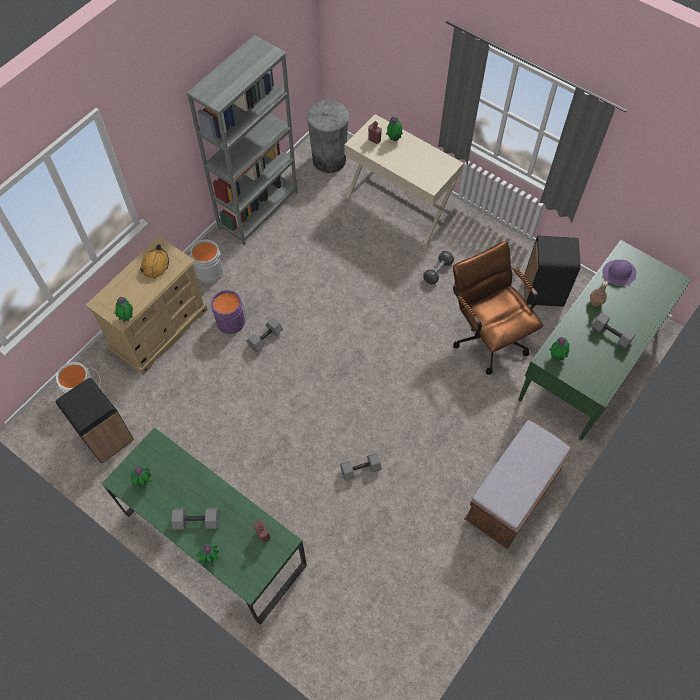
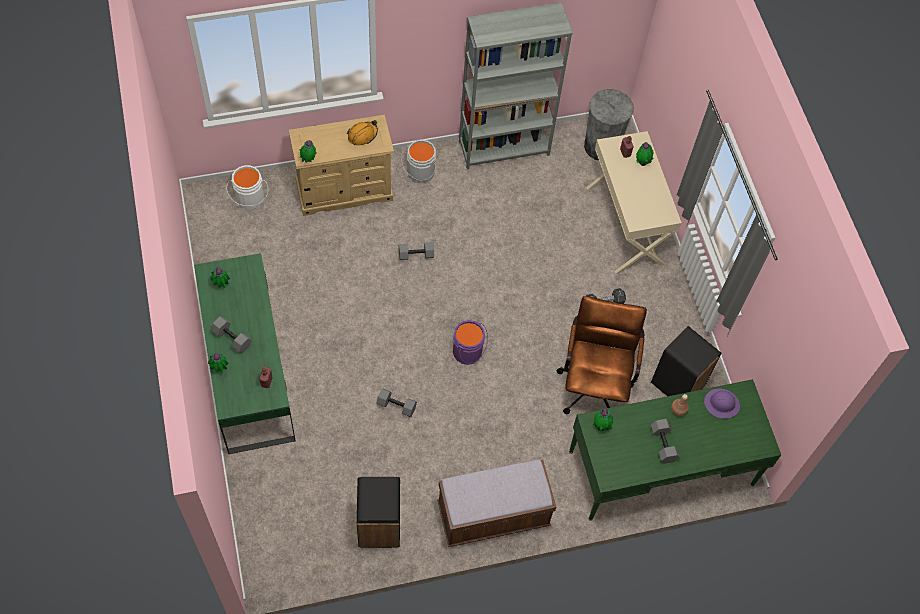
camera: 35 degrees right, 0 degrees up
(106, 437) = (238, 242): black trash can -> black trash can (378, 527)
(232, 322) = (403, 224): purple bucket -> purple bucket (468, 352)

